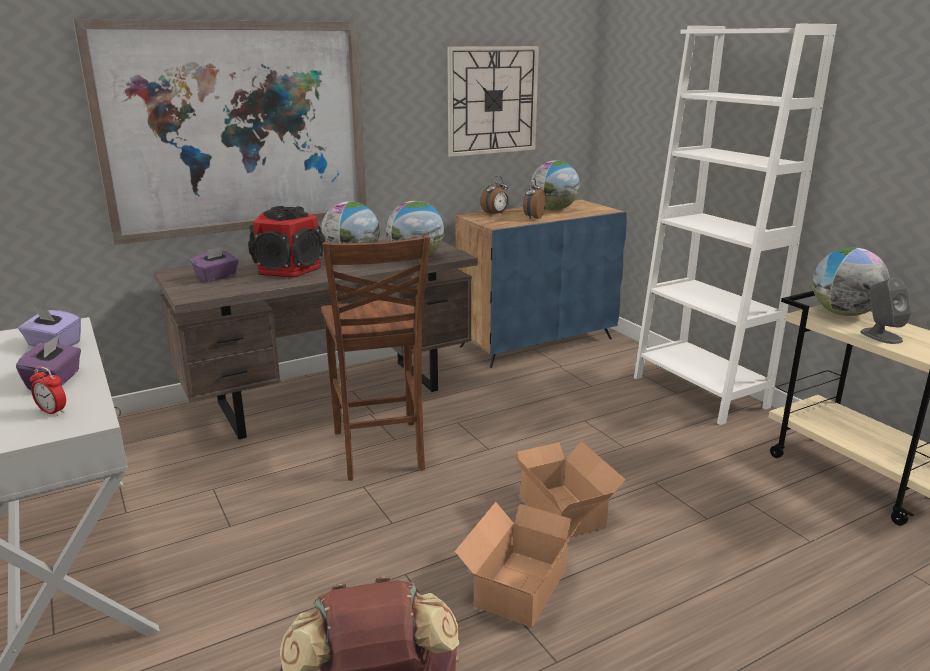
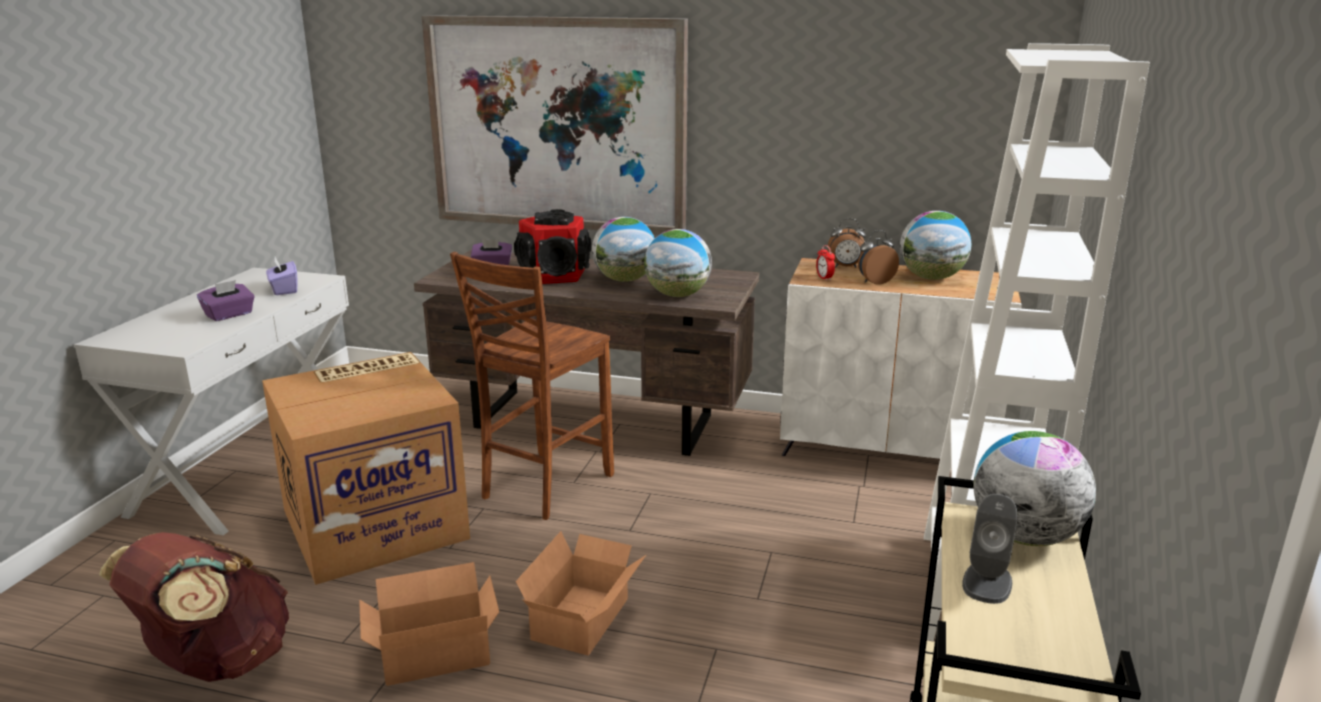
camera: 45 degrees right, 0 degrees up
(52, 412) = (184, 334): alarm clock -> alarm clock (824, 278)
(296, 540) = (376, 522): none -> cardboard box
(492, 100) = (873, 120): wall clock -> none
(537, 342) = (887, 449): blue cabinet -> white cabinet

